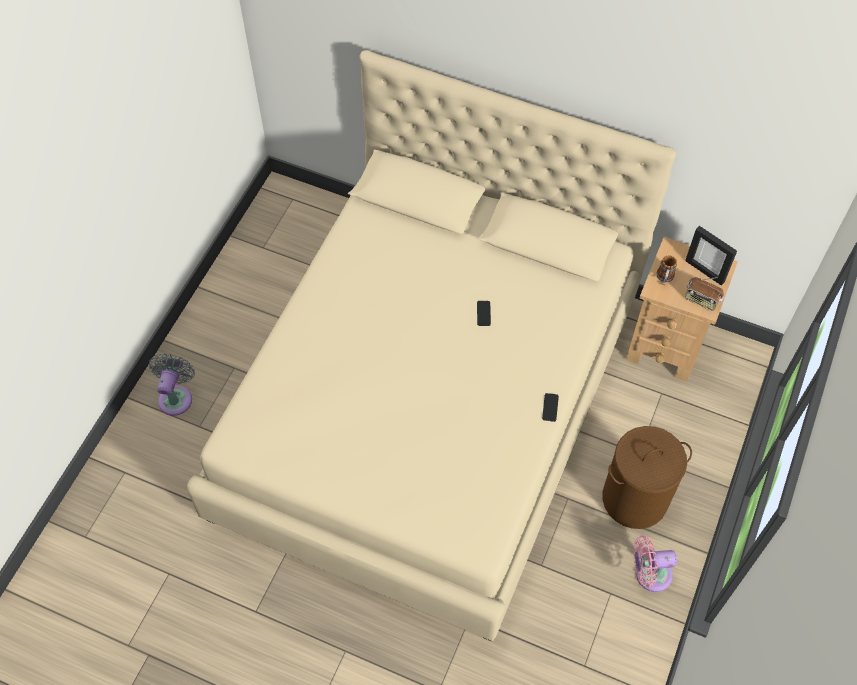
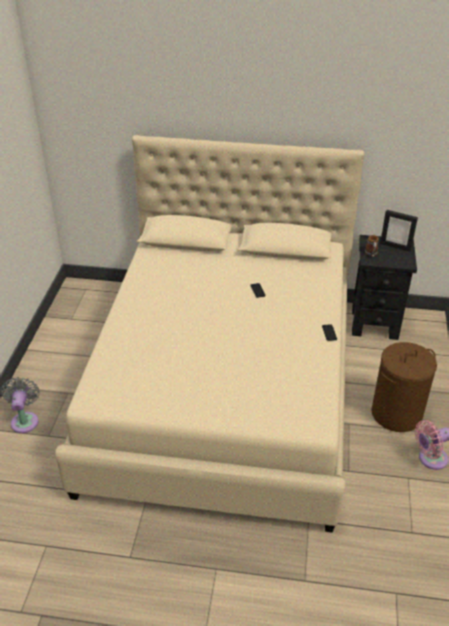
camera: 15 degrees left, 20 degrees down
(666, 347) = (375, 323): beige nightstand -> black nightstand
(701, 300) = (401, 261): radio -> none

